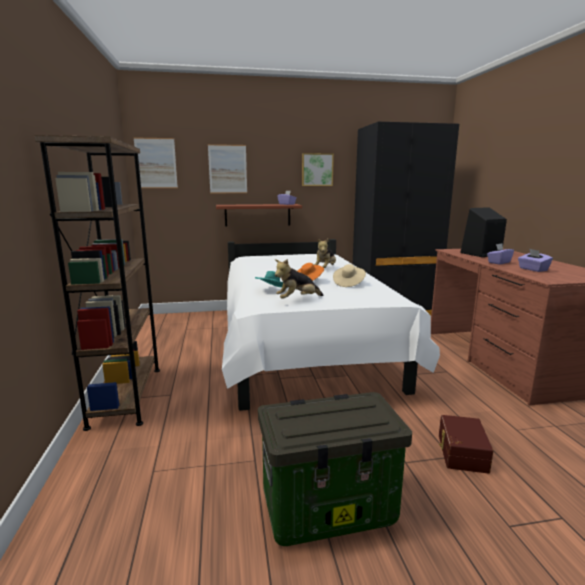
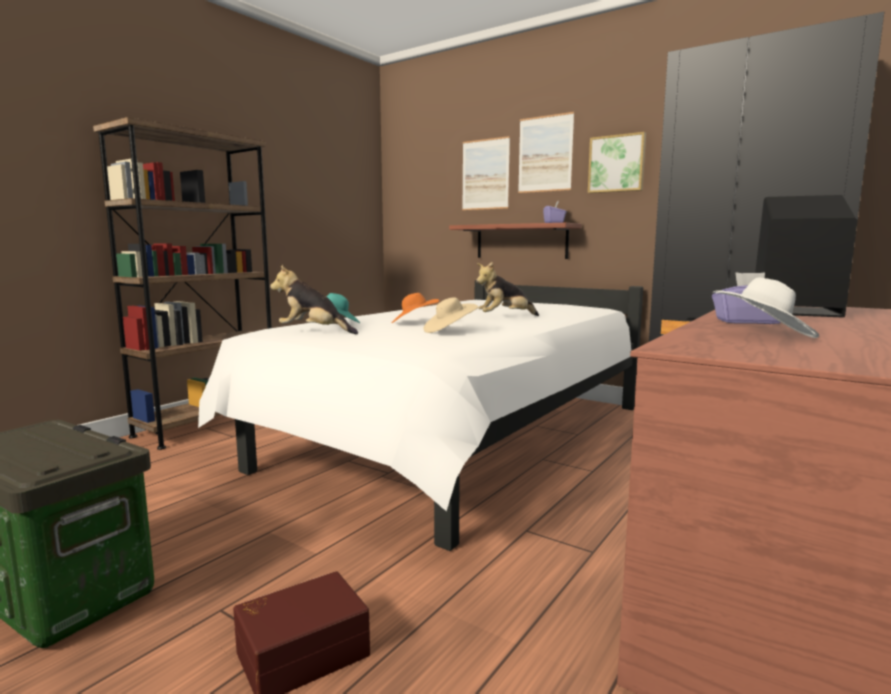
camera: 45 degrees right, 5 degrees down
(156, 163) = (408, 174): picture -> picture (545, 154)
(532, 269) = (763, 335): purple tissue box -> white hat

